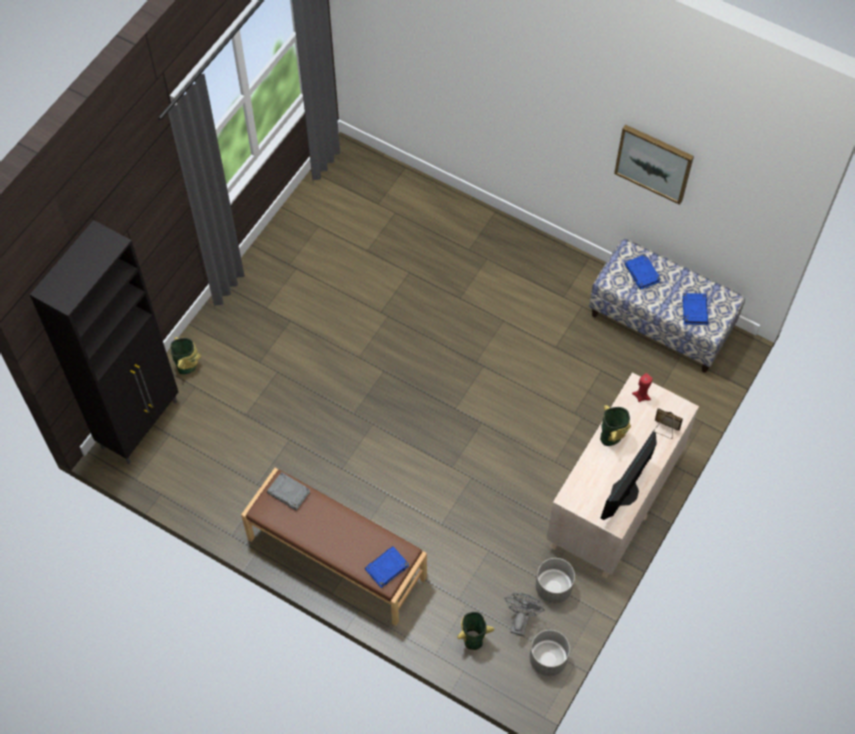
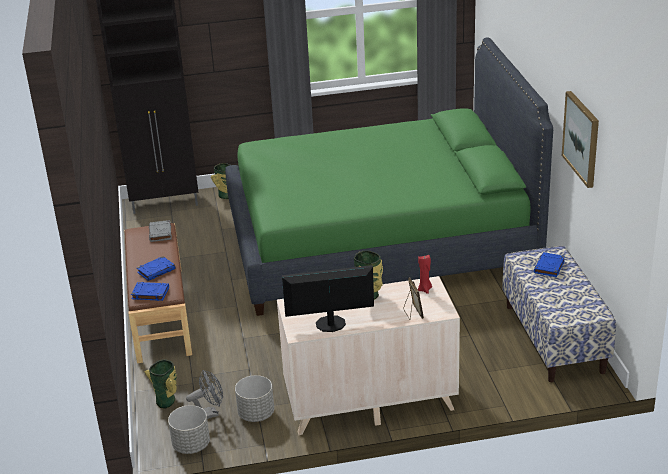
camera: 50 degrees right, 30 degrees down
(407, 318) = (379, 242): none -> green bed
(694, 310) = (561, 303): blue book -> blue book (156, 270)

